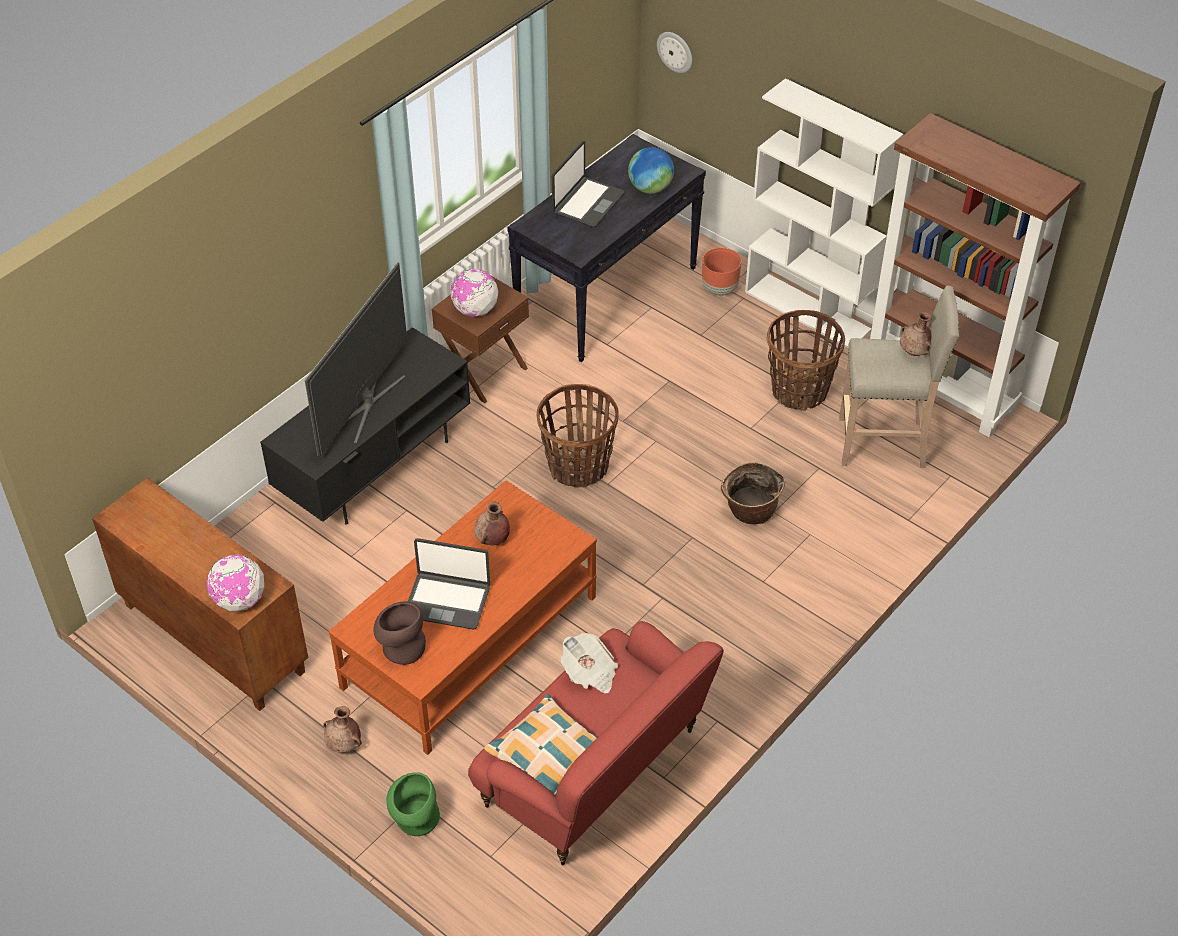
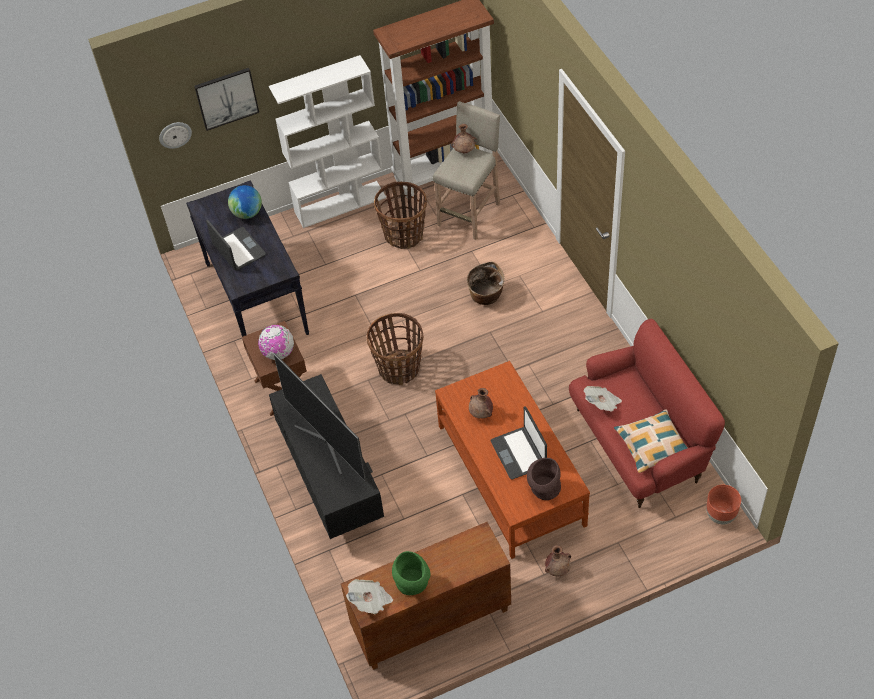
camera: 60 degrees left, 5 degrees up
(132, 513) = (370, 601): none -> newspaper
(239, 600) = (485, 556): globe -> none
(414, 821) = (633, 548): green vase -> green vase (413, 584)
(447, 601) = (519, 453): laptop -> laptop turned 120 degrees clockwise
(719, 290) = (292, 239): brown planter -> brown planter (721, 515)
(741, 55) = (226, 98): none -> picture

